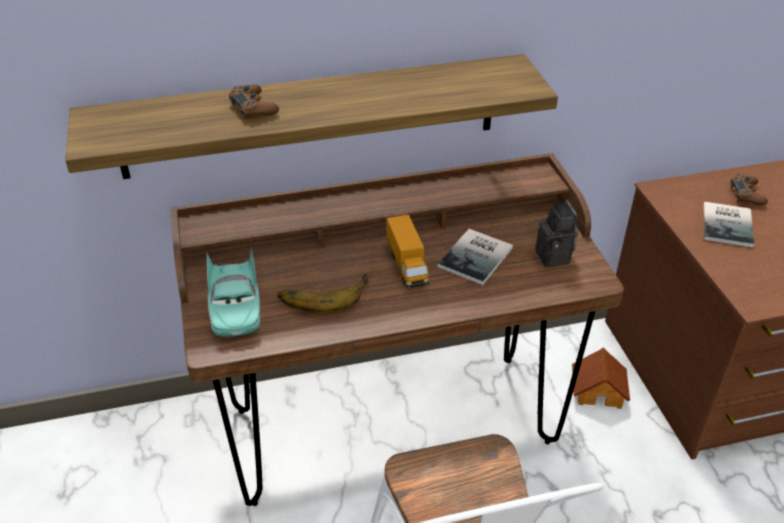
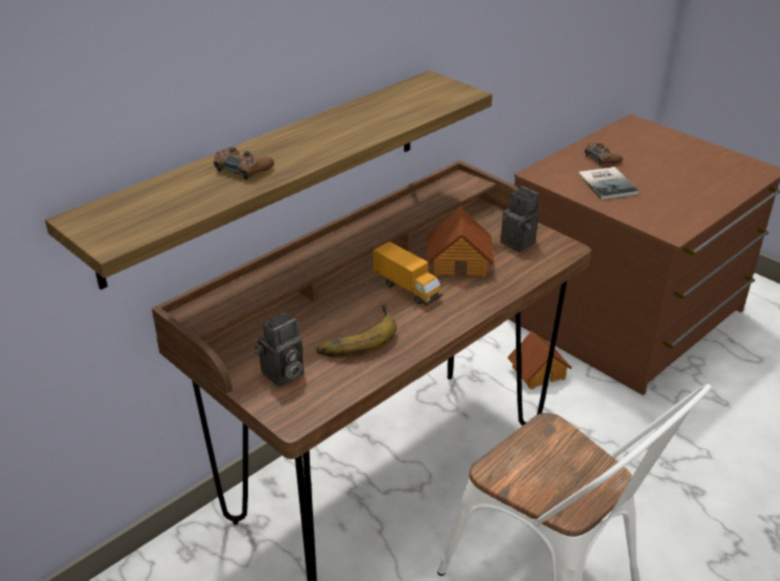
camera: 30 degrees left, 5 degrees down
(235, 305) = (282, 375): turquoise toy car -> camera
(478, 257) = (459, 262): book -> toy house

